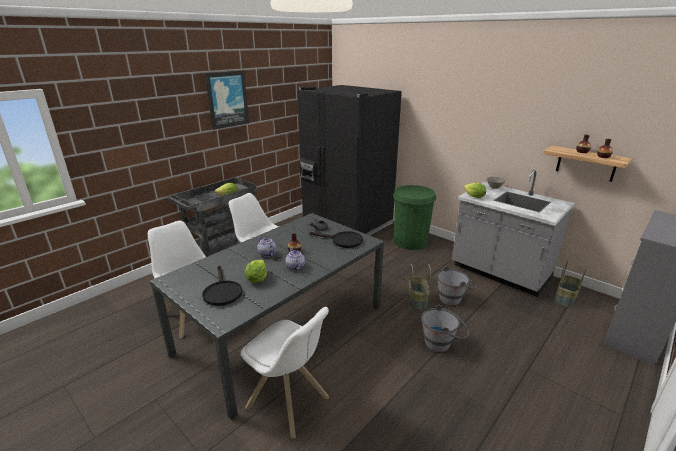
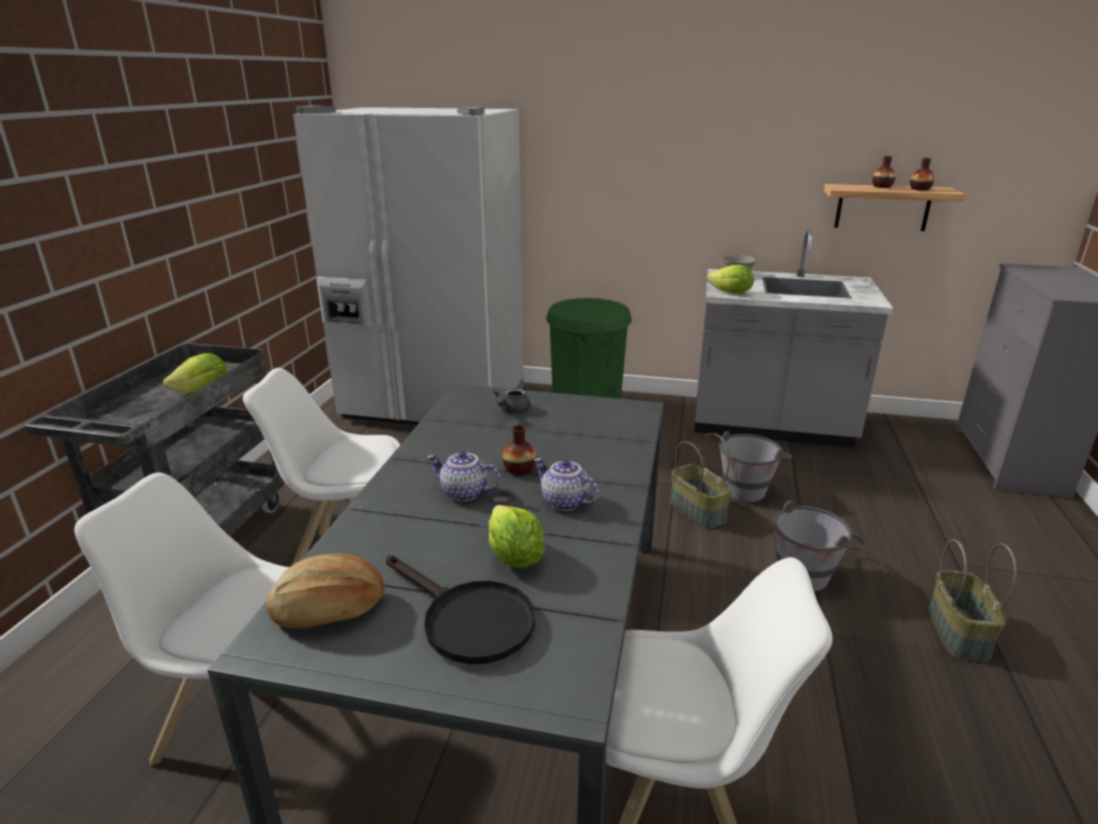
camera: 30 degrees left, 0 degrees up
(191, 276) = (329, 610): none -> bread
(227, 99) = (135, 135): picture -> none
(342, 241) = (590, 422): black frying pan -> none
(347, 222) = (435, 403): black fridge -> white fridge
(566, 298) = (888, 438): basket -> basket (959, 632)

